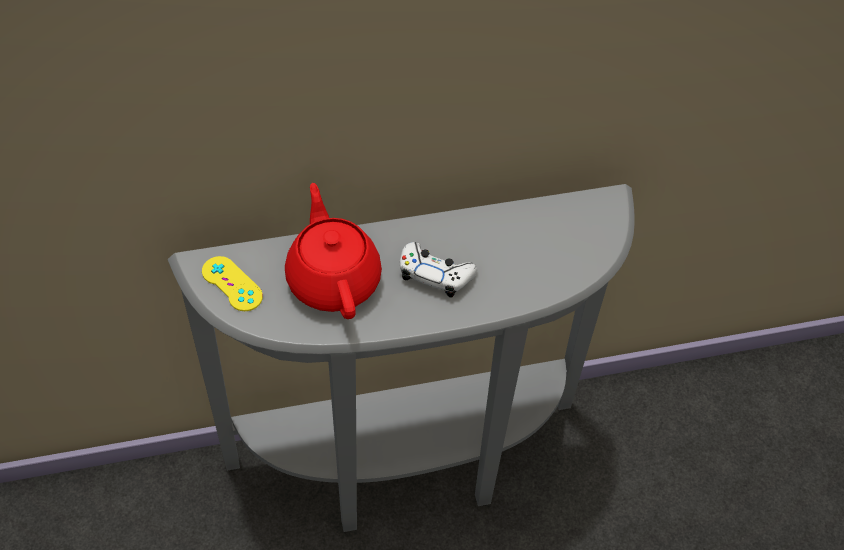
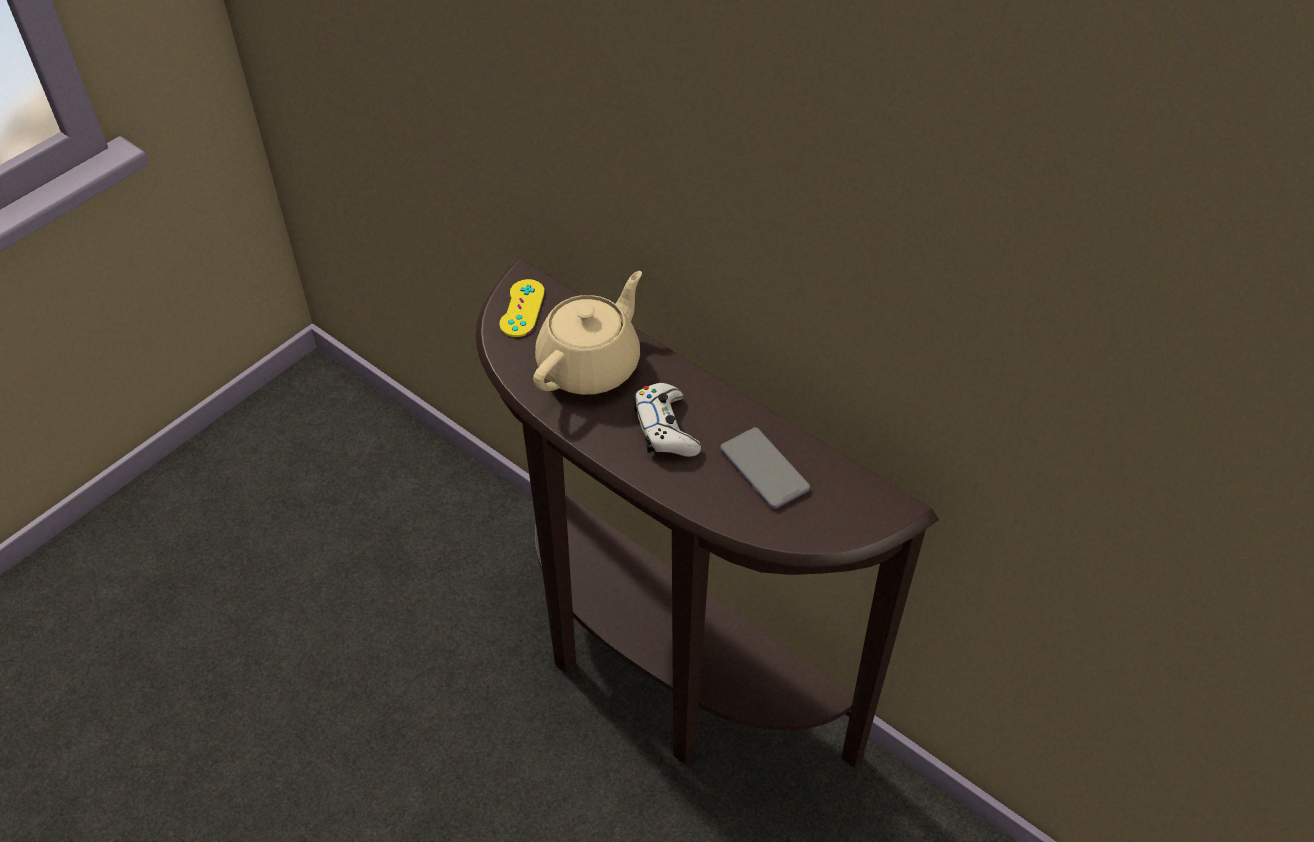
camera: 55 degrees right, 5 degrees down
(333, 279) = (591, 365): red teapot -> beige teapot
(410, 468) = (661, 673): grey console table -> brown console table
(520, 244) = (764, 469): none -> phone

